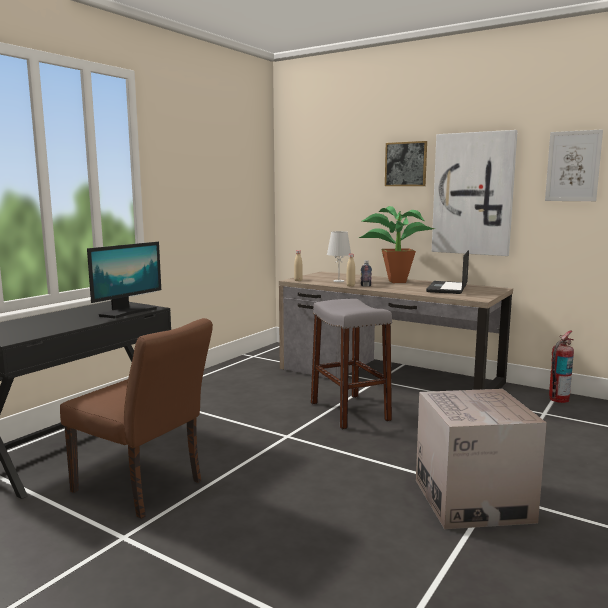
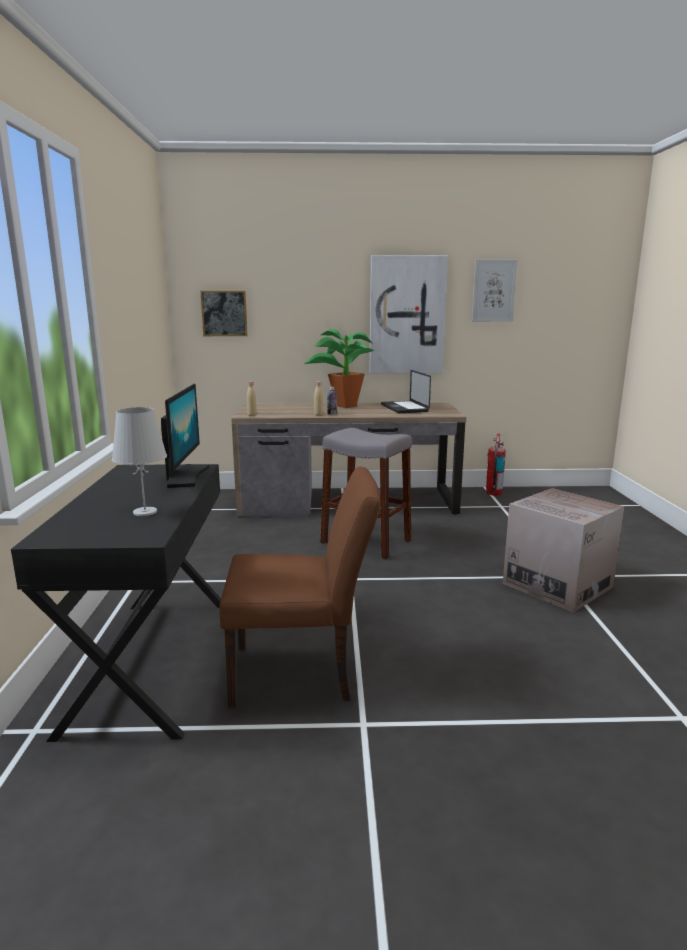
camera: 35 degrees left, 5 degrees up
(339, 281) = (293, 412): white table lamp -> white table lamp (145, 512)
(406, 164) = (337, 284): picture -> picture (224, 313)

